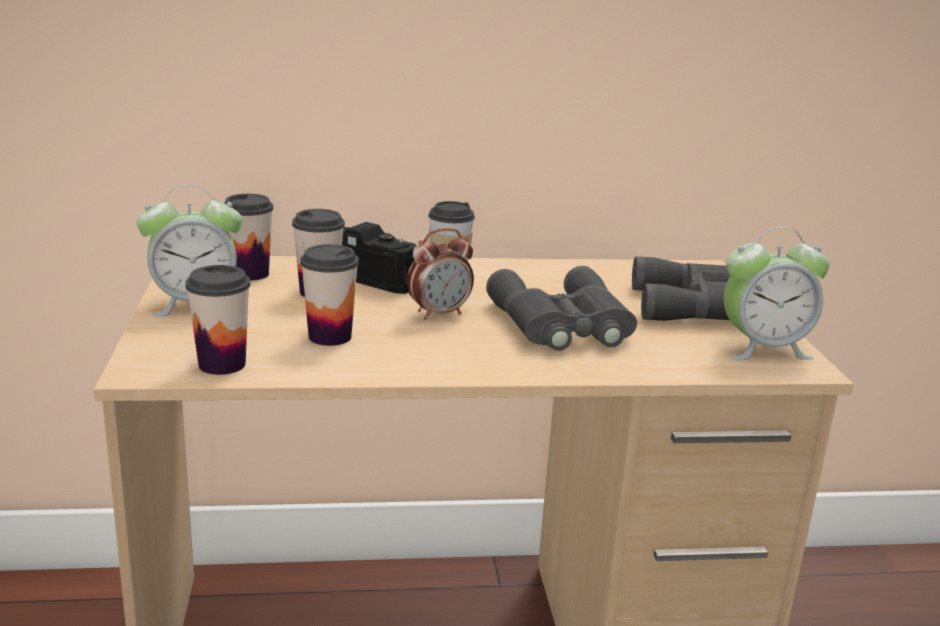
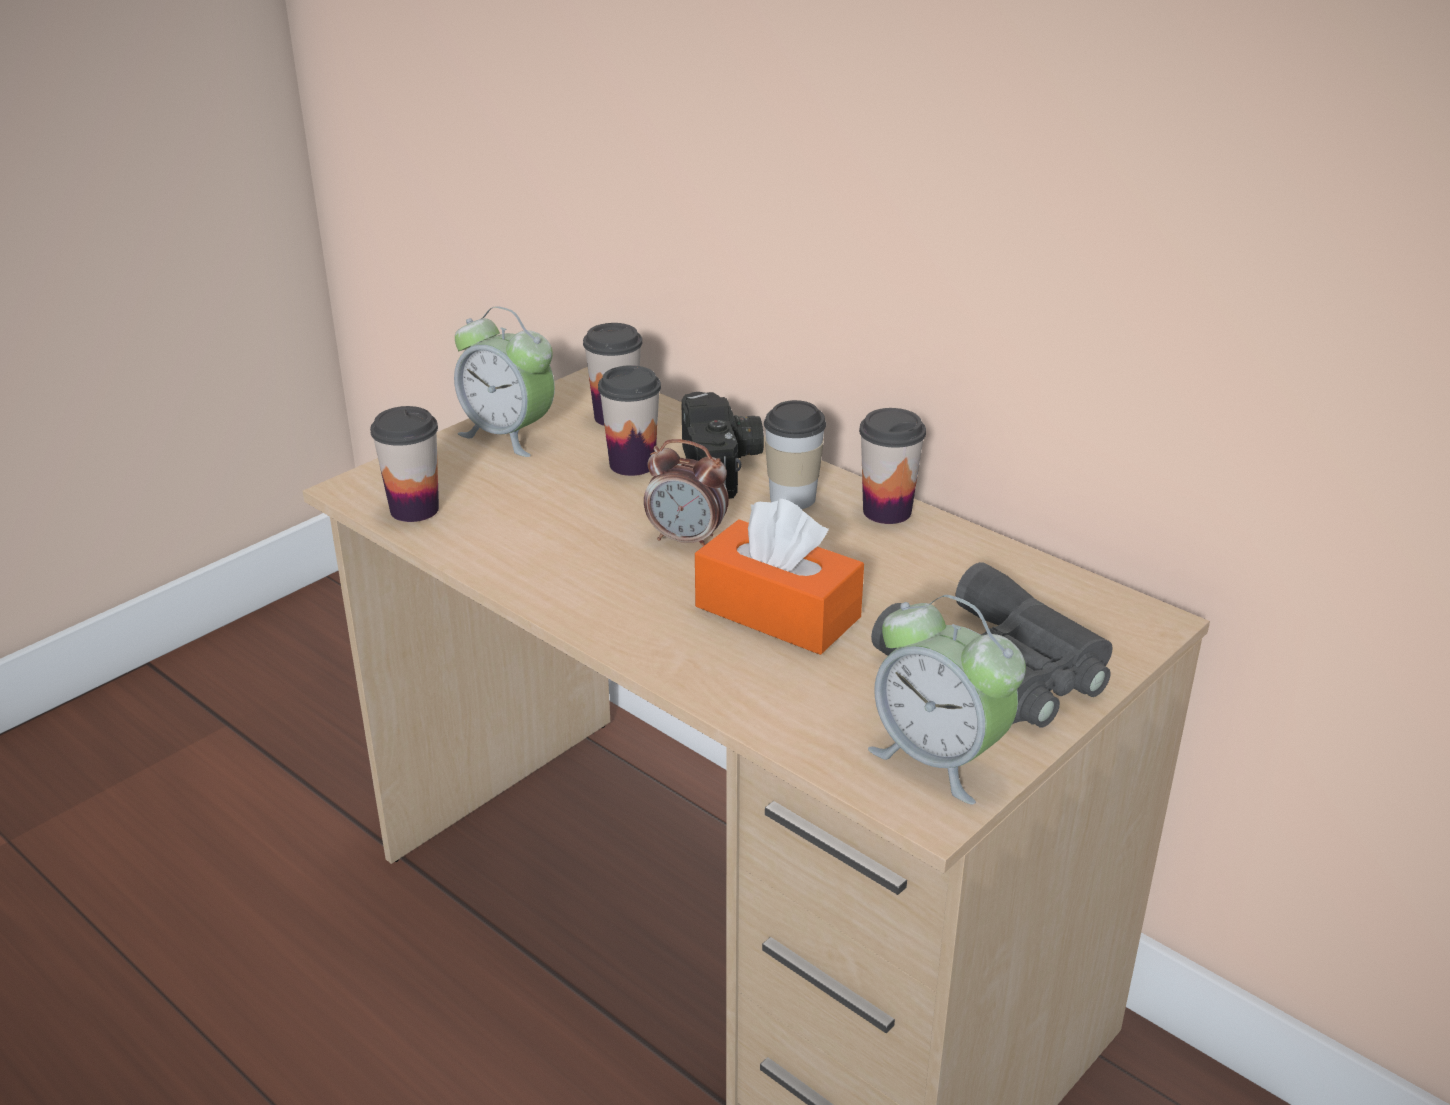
camera: 50 degrees right, 10 degrees up
(330, 337) = (543, 520): cup -> cup (887, 511)
(562, 325) = (777, 612): grey binoculars -> orange tissue box

